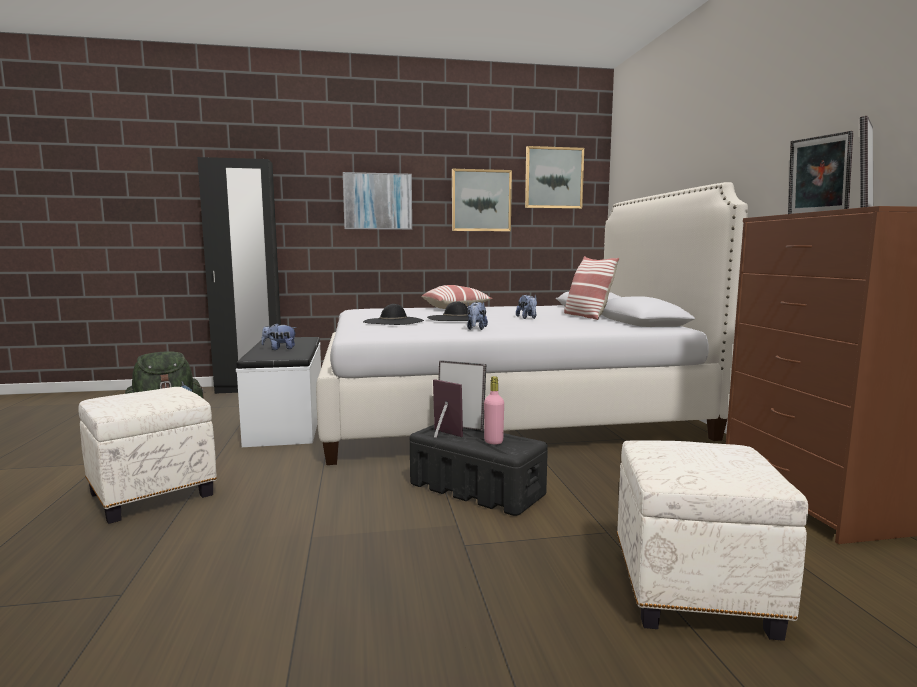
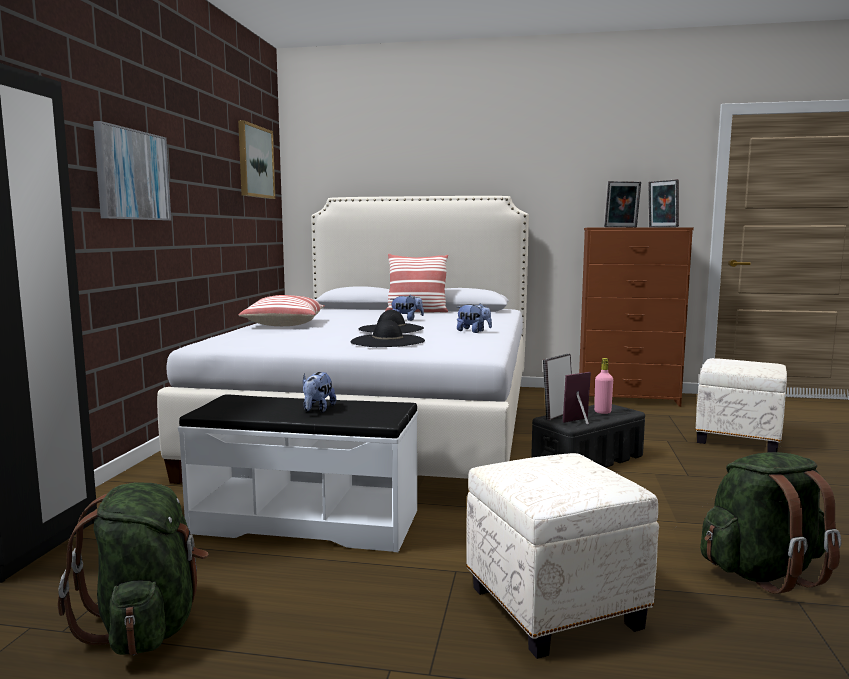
camera: 70 degrees left, 0 degrees up
(186, 579) = (763, 572): none -> green backpack
(481, 200) = (214, 183): picture -> none

